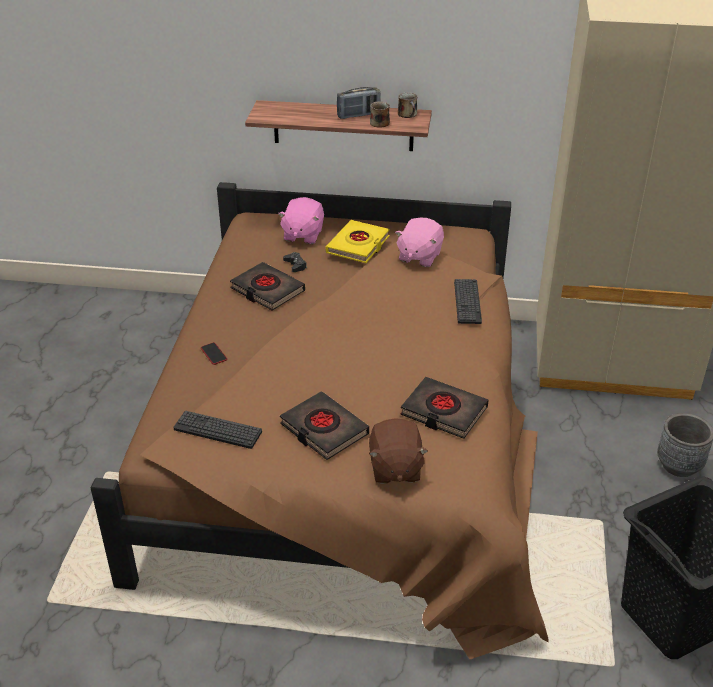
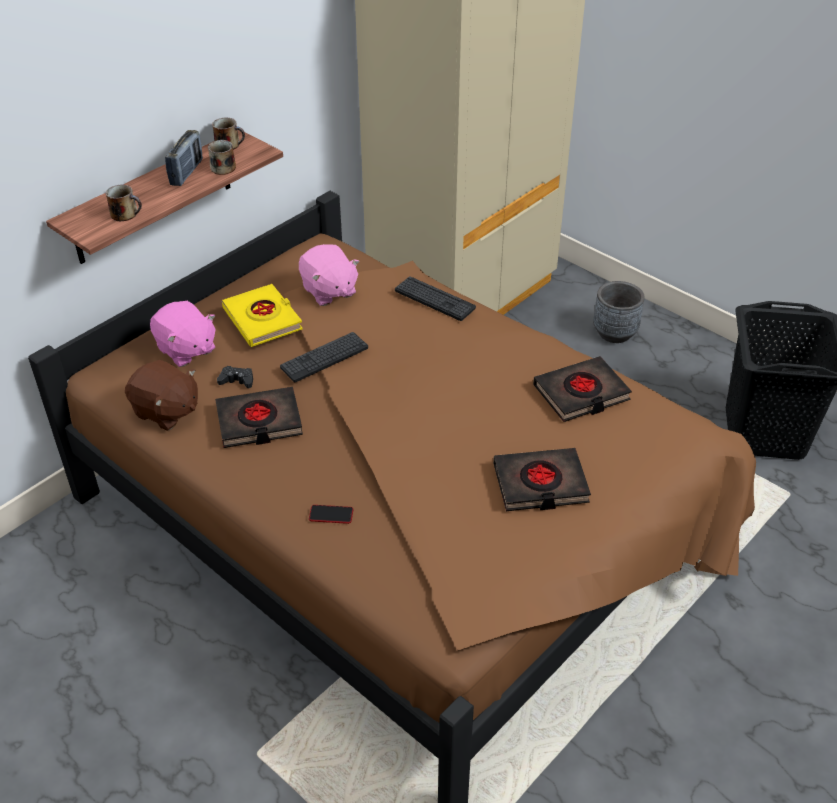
camera: 55 degrees left, 5 degrees up
(217, 430) = (475, 565): keyboard -> keyboard (324, 357)
(291, 117) = (126, 214): none -> mug
(395, 468) = (633, 462): brown plush toy -> brown plush toy (166, 411)

